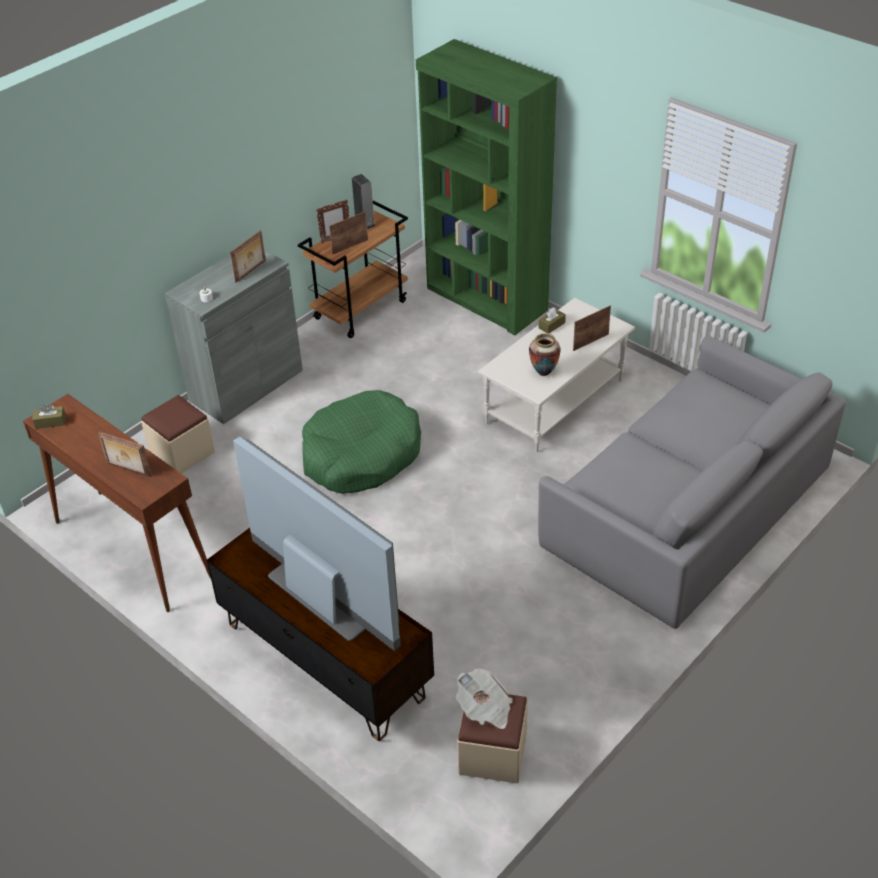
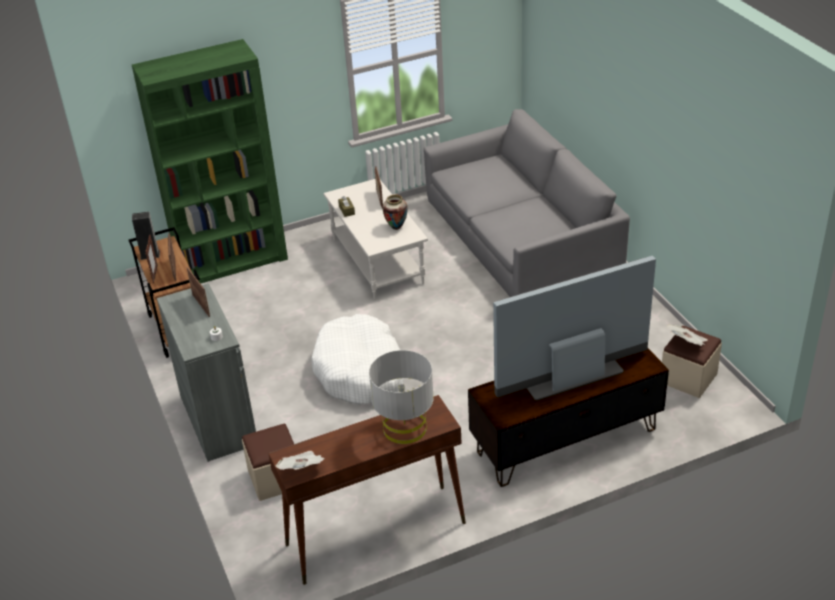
camera: 65 degrees left, 5 degrees down
(50, 422) = (302, 469): brown tissue box -> newspaper
(128, 470) = (405, 428): picture frame -> grey table lamp
(361, 455) = (360, 371): green dog bed -> white dog bed

